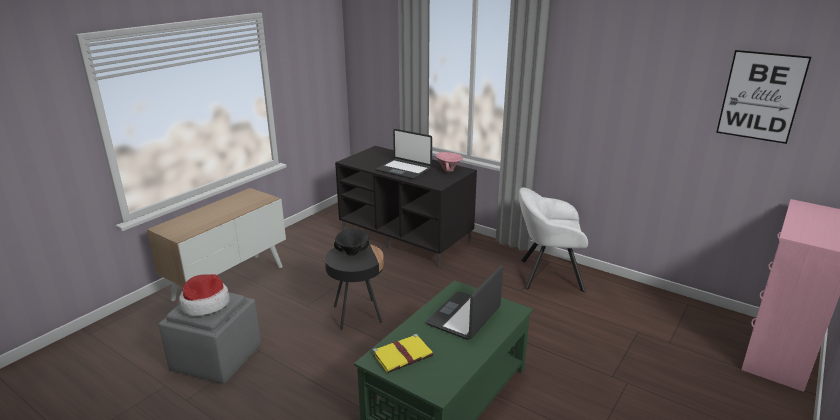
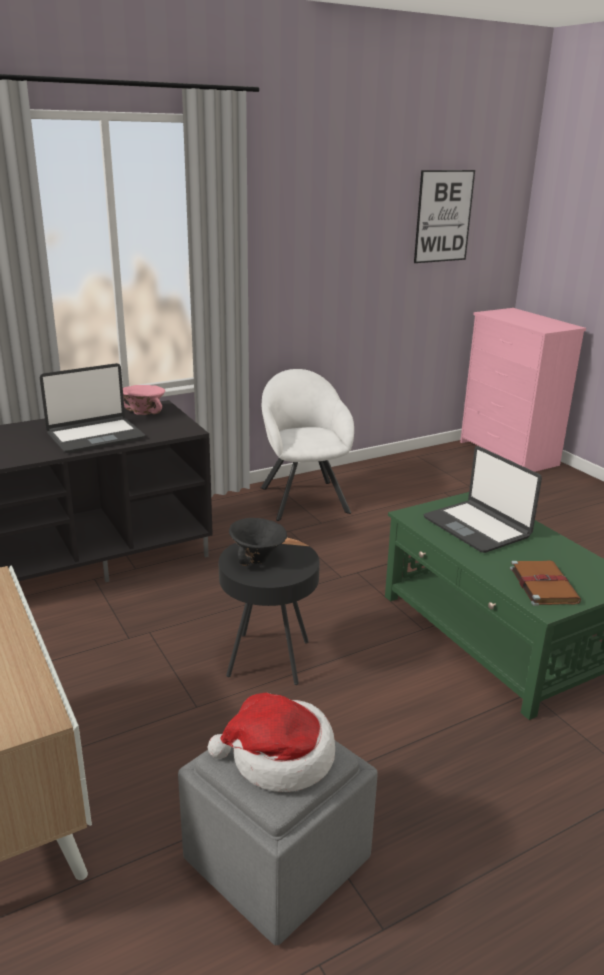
camera: 65 degrees left, 0 degrees up
(403, 355) = (542, 584): yellow book -> brown book
(547, 275) = (303, 497): white armchair -> white armchair turned 135 degrees clockwise

